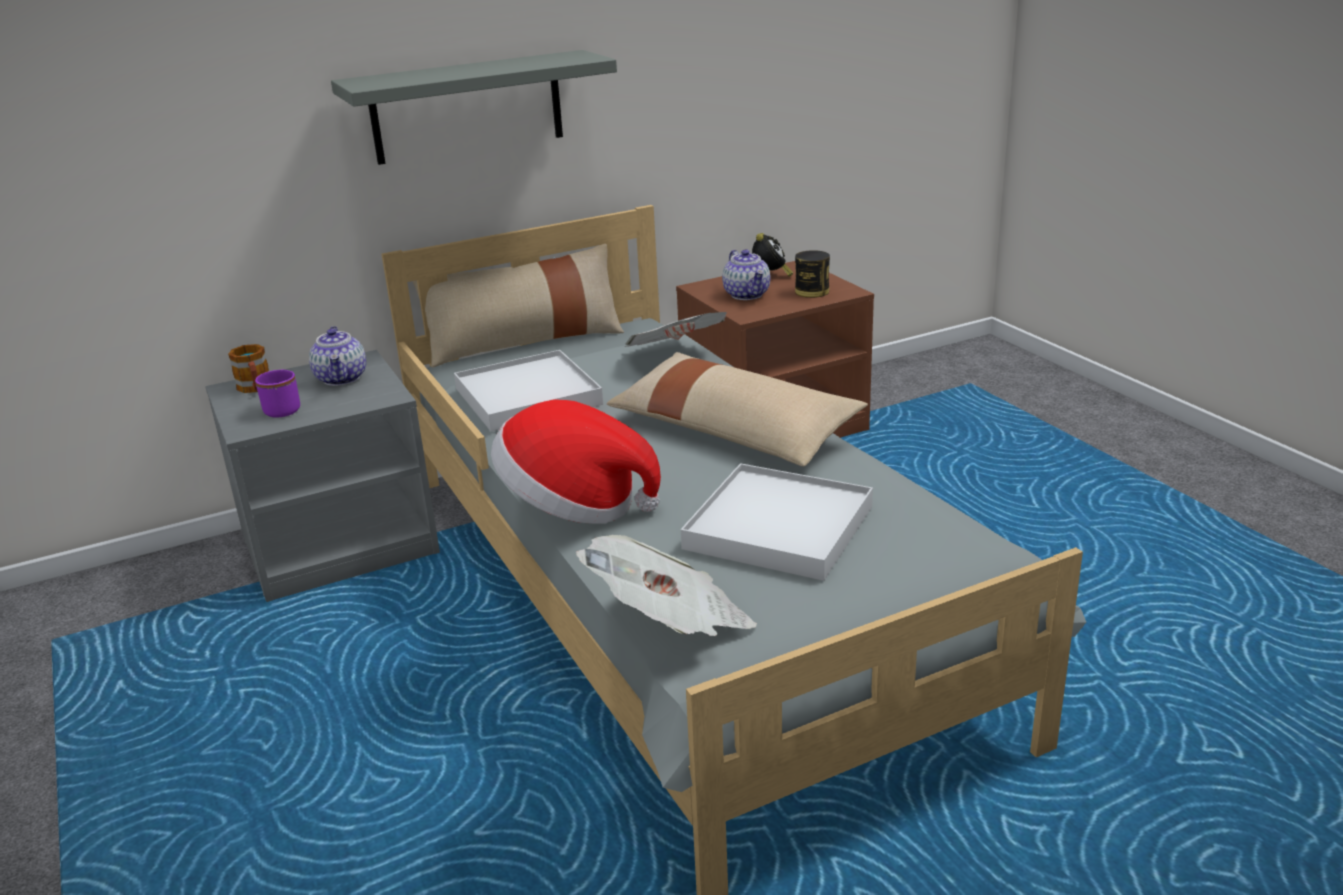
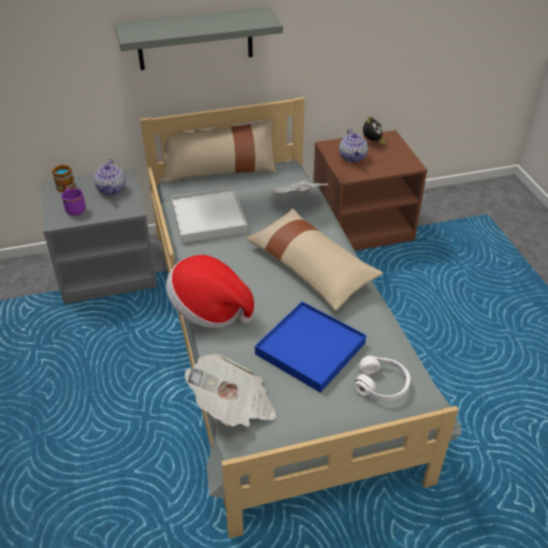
camera: 10 degrees right, 15 degrees up
(779, 528) = (310, 349): white tray -> blue tray
(812, 291) = (391, 161): can -> none
(927, 553) = (382, 384): none -> white headphones

